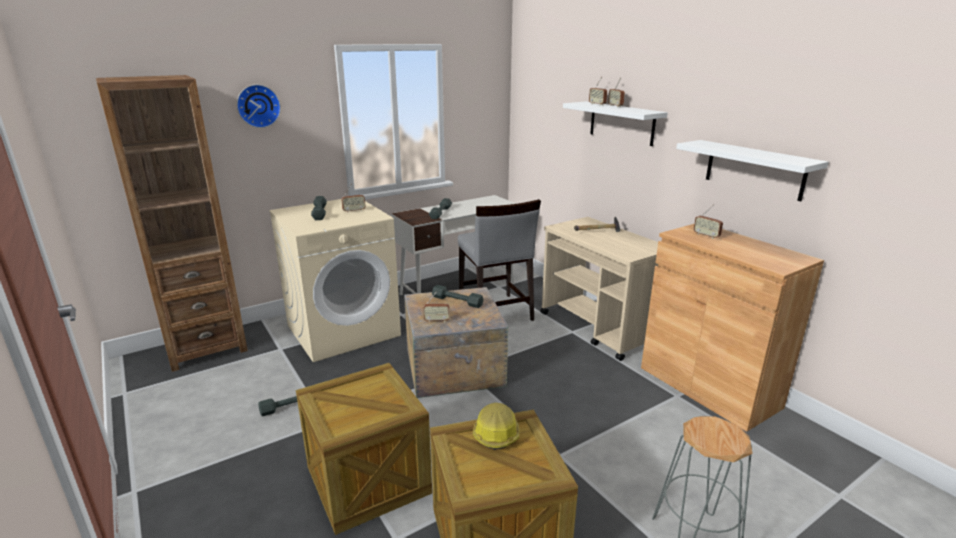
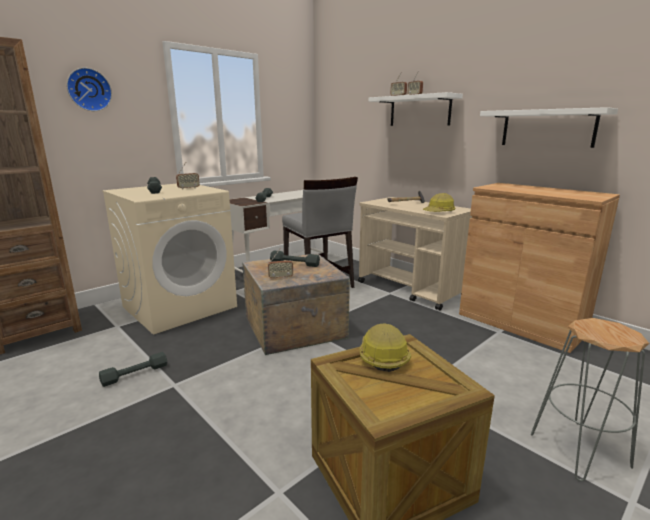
camera: 10 degrees left, 5 degrees down
(368, 480) = (233, 435): crate -> none
(626, 251) = (439, 212): none -> hard hat
(706, 236) = (512, 187): radio -> none

